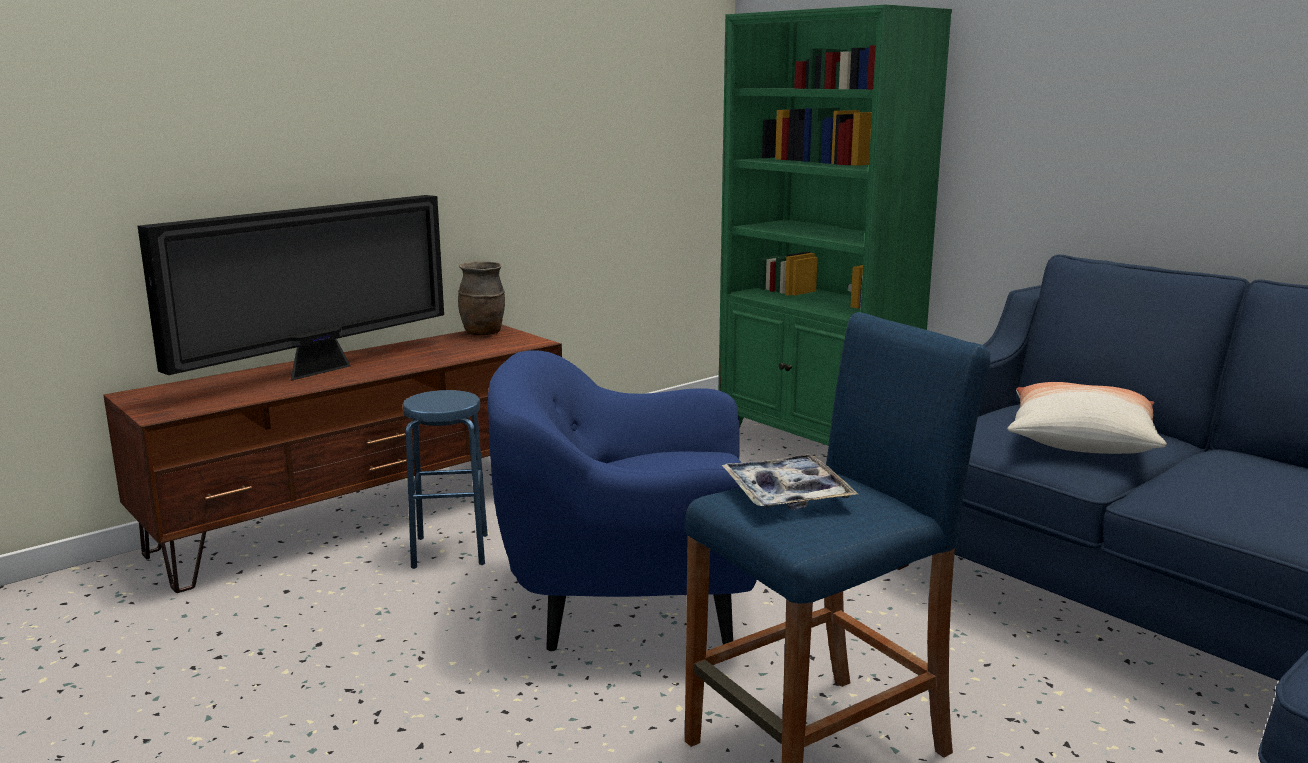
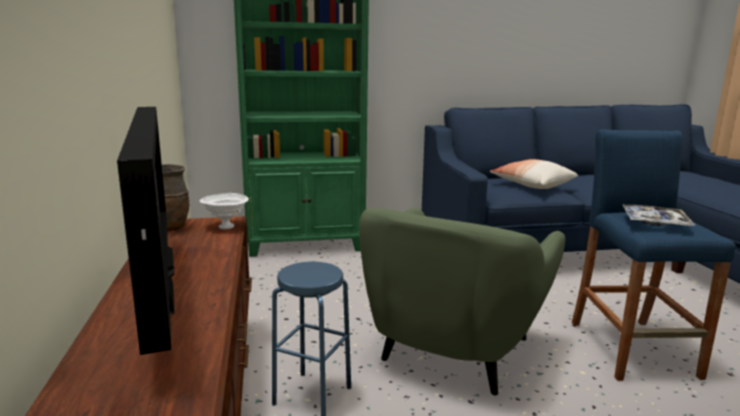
camera: 60 degrees left, 0 degrees up
(514, 345) = (225, 227): none -> white bowl
(629, 603) = (454, 351): blue armchair -> green armchair

